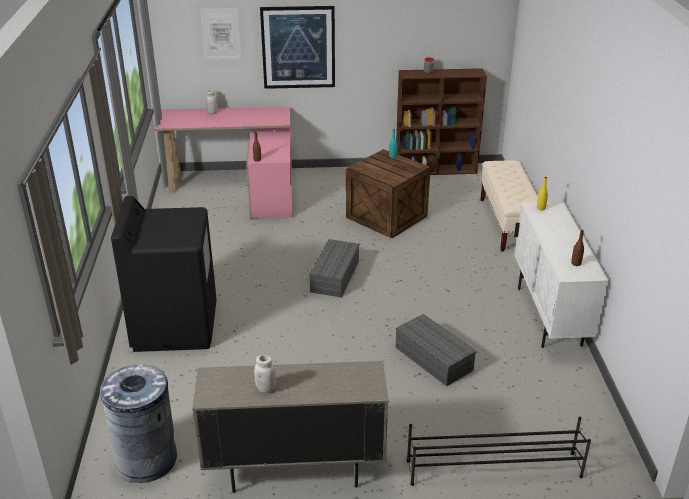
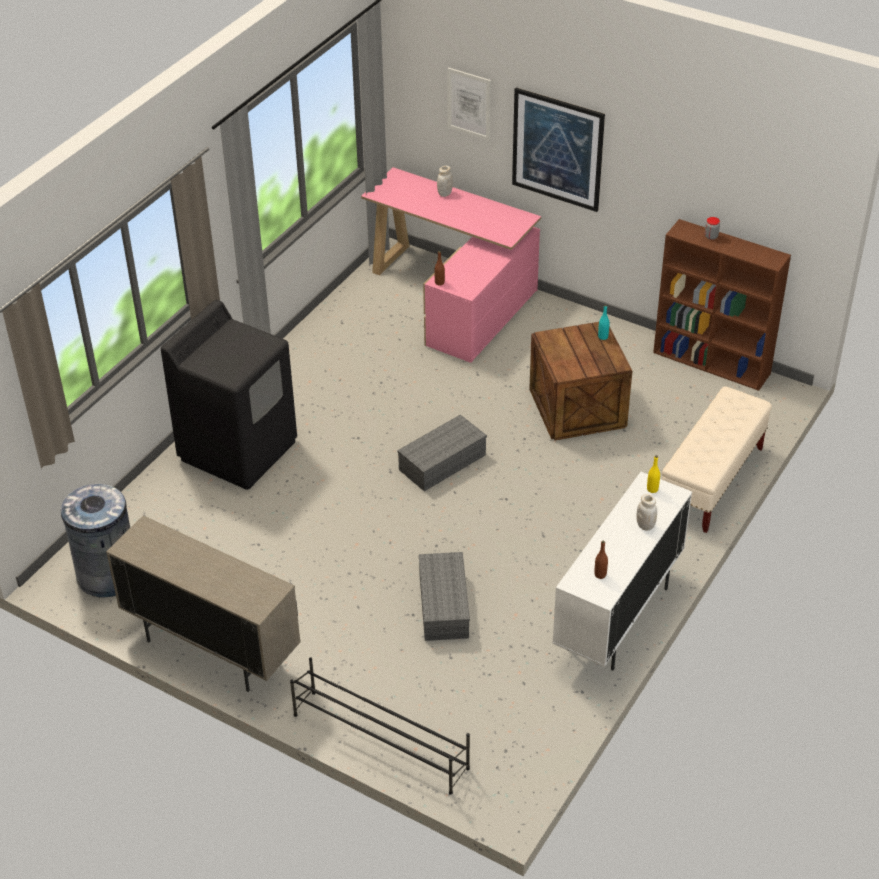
camera: 35 degrees right, 10 degrees up
(266, 388) = (175, 562): white jar -> white jar (645, 525)

